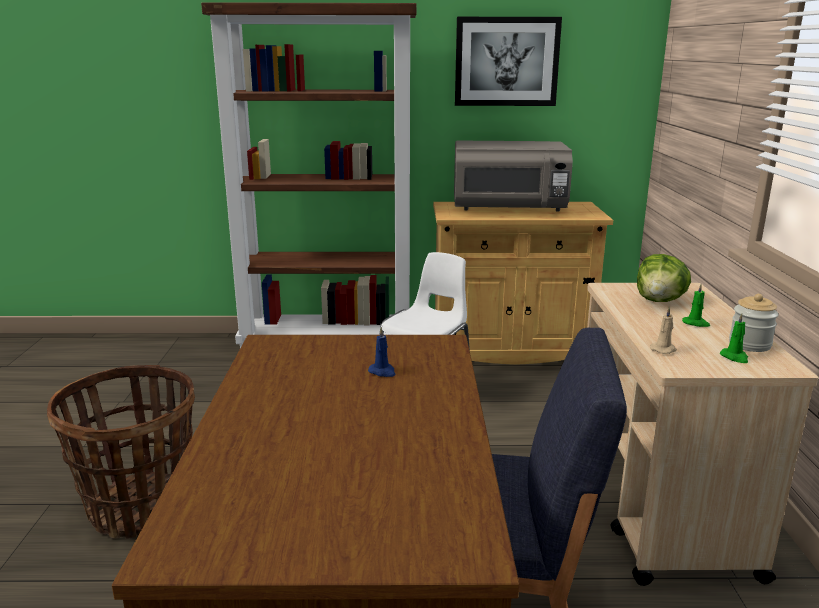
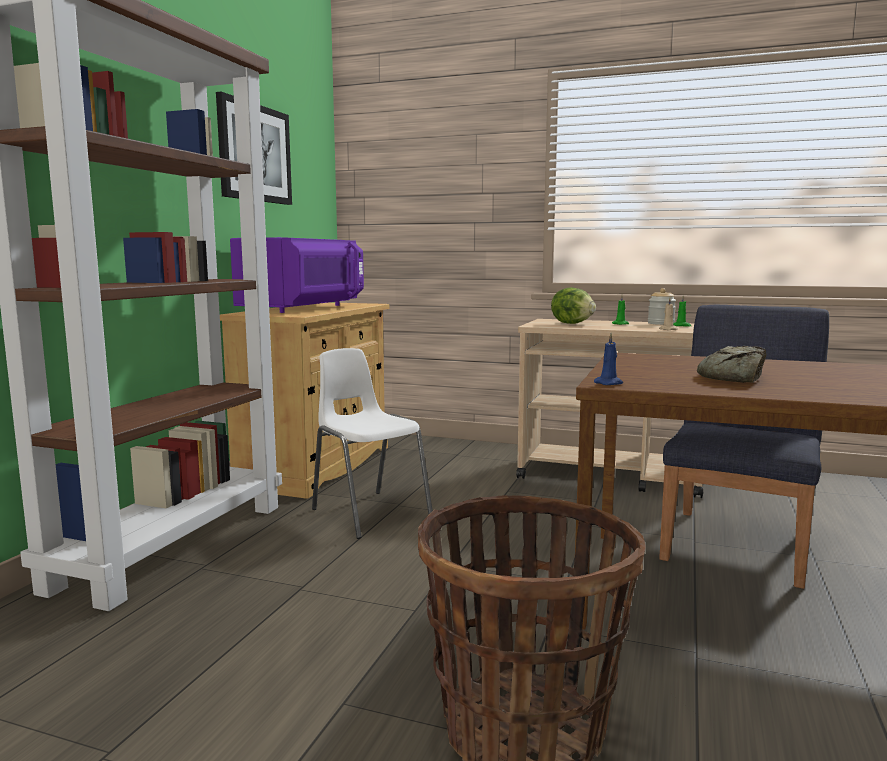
camera: 70 degrees left, 10 degrees down
(314, 390) = (733, 378): none -> bread
(382, 372) = (690, 366): blue candle -> blue candle (609, 383)
(508, 209) = (303, 308): grey microwave -> purple microwave

